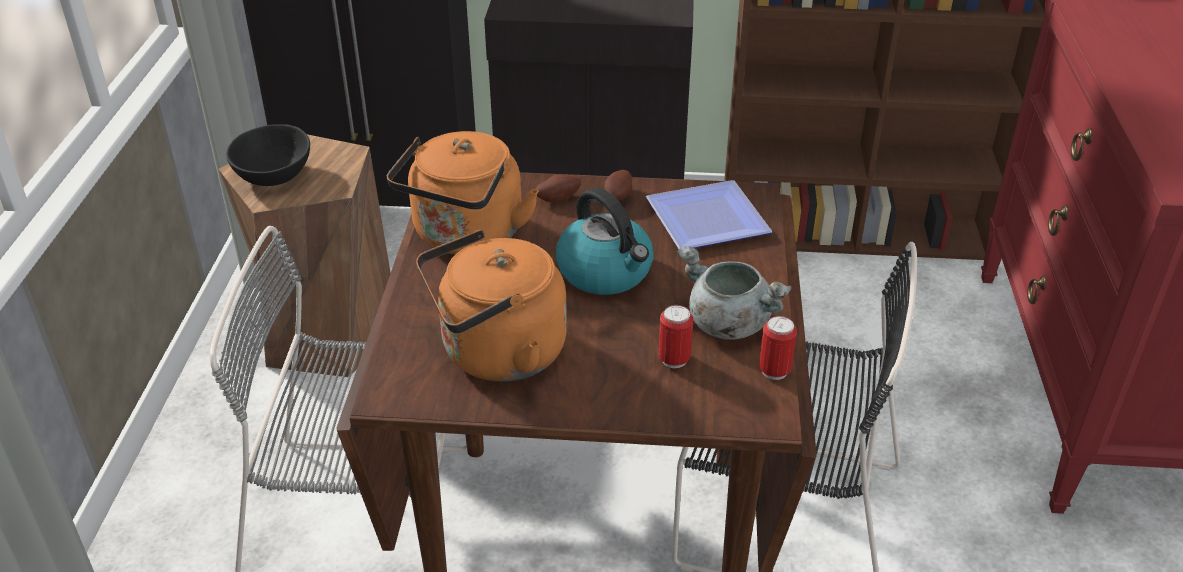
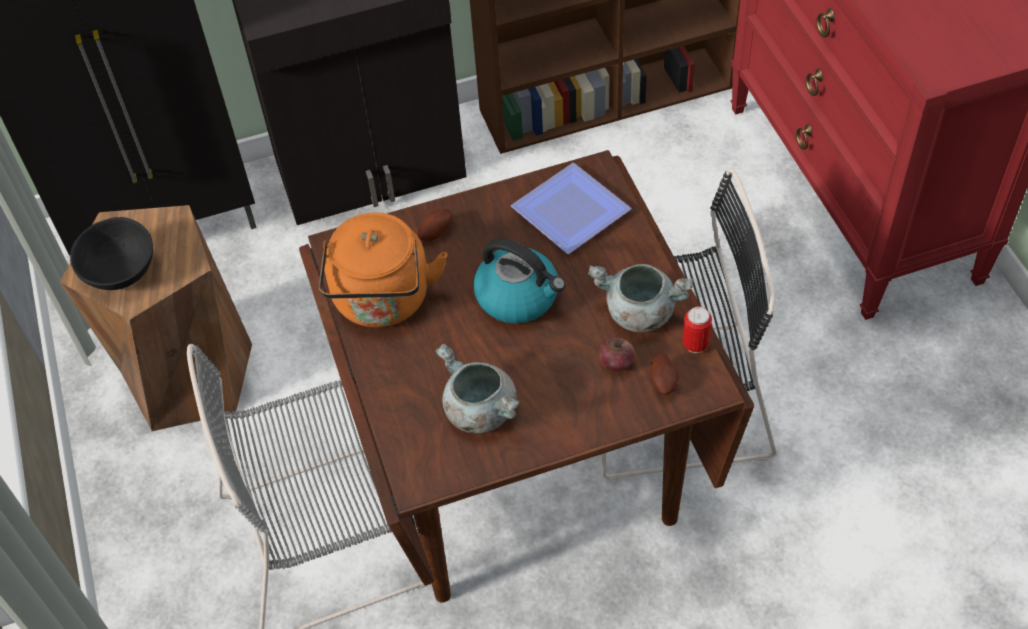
camera: 20 degrees left, 15 degrees up
(497, 354) = (478, 410): orange kettle -> grey cooking pot
(619, 197) = (485, 212): potato -> potato (663, 381)
(674, 360) = (616, 362): can -> apple

